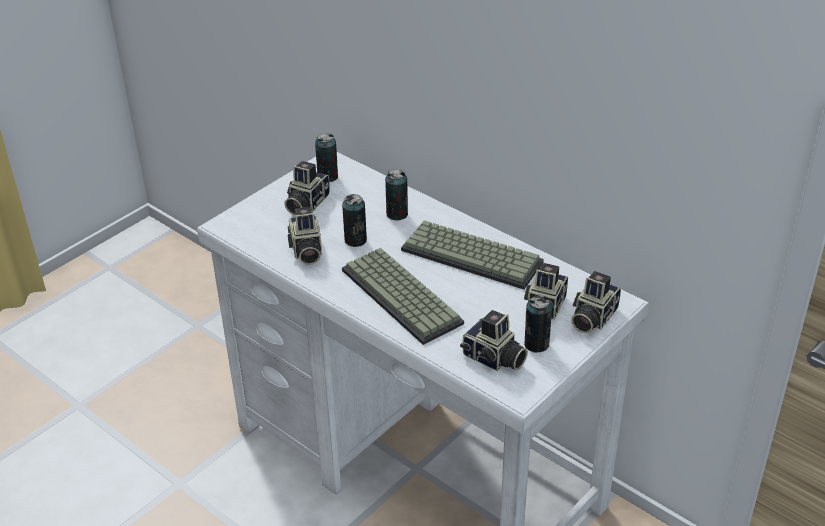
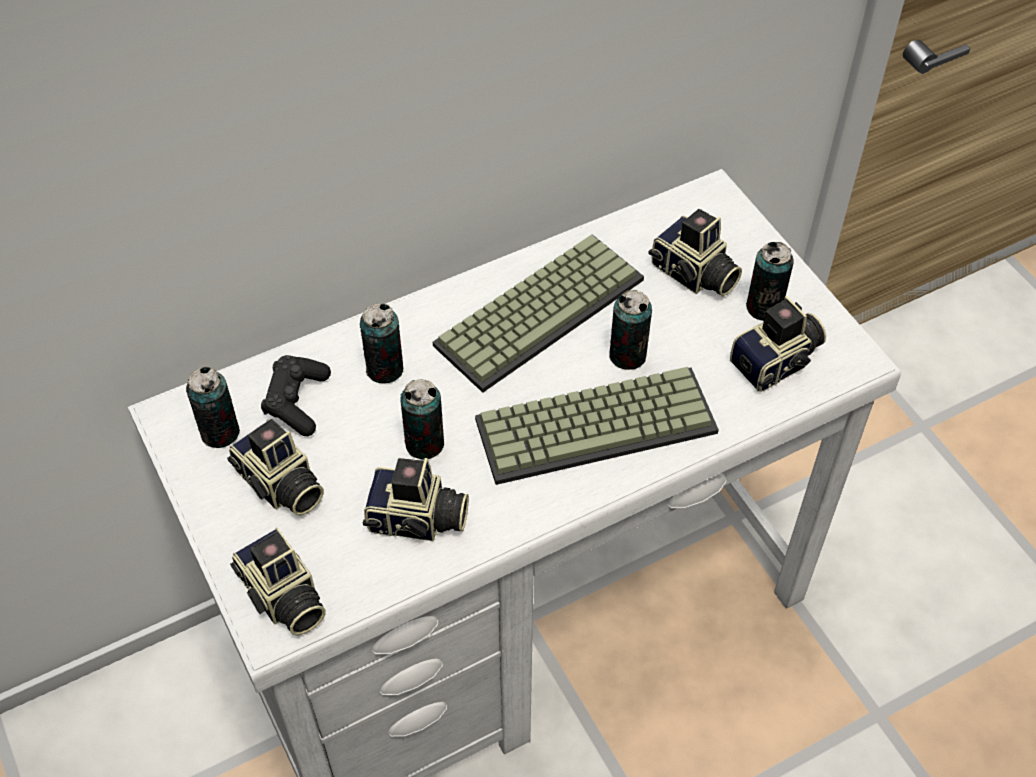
camera: 70 degrees left, 15 degrees up
(359, 193) = (297, 402): none -> black game controller
(460, 296) = (627, 355): none -> can
(591, 317) = (732, 233): camera -> camera (282, 598)

